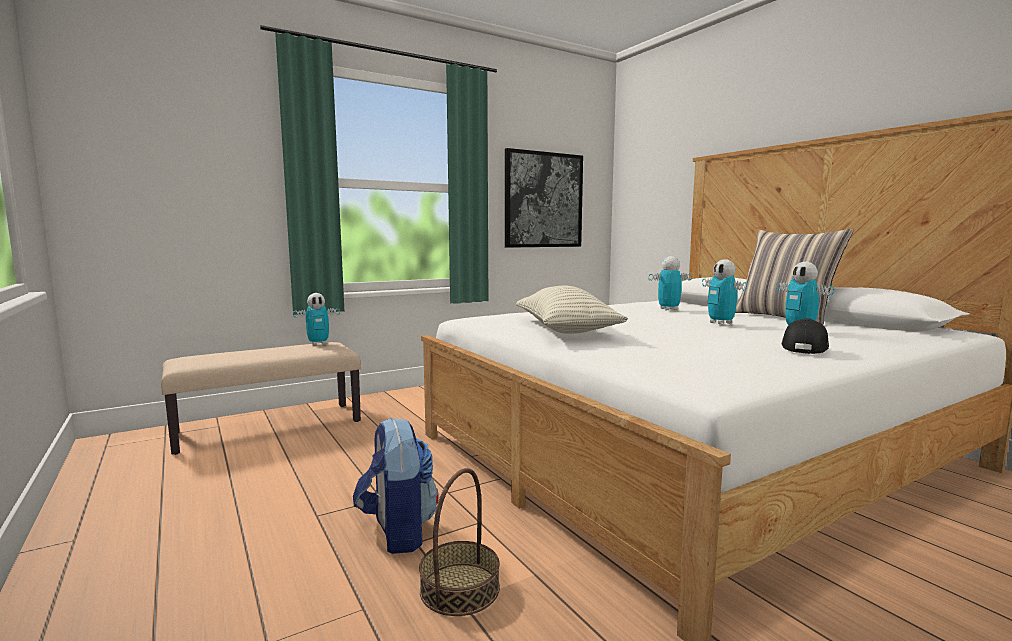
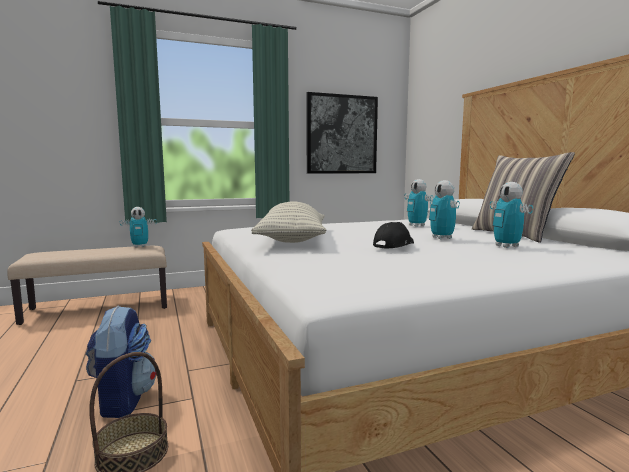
camera: 10 degrees right, 0 degrees up
(668, 309) = (417, 225): toy robot -> toy robot turned 120 degrees counterclockwise
(803, 348) = (482, 262): black cap -> black cap (393, 245)

